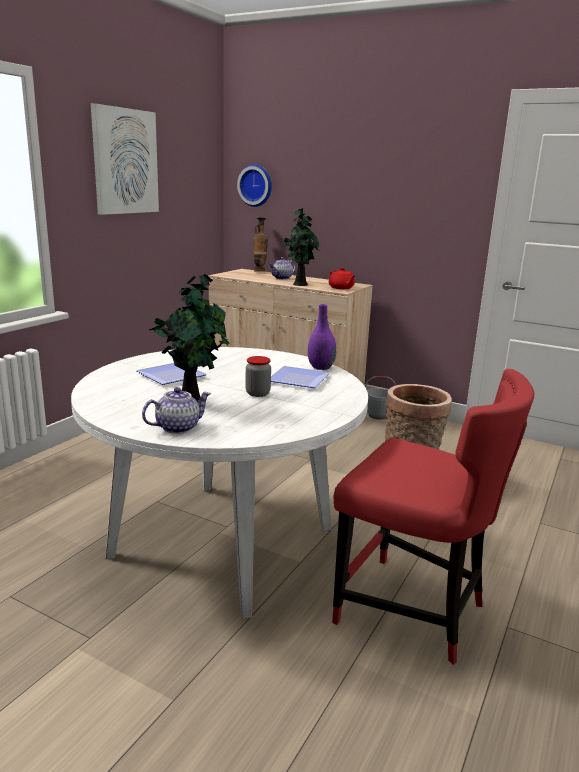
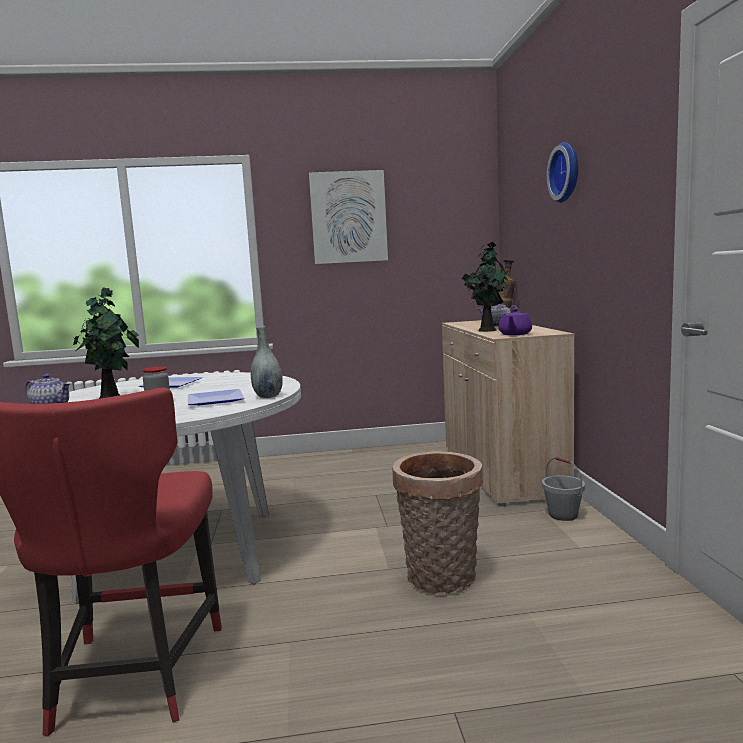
camera: 55 degrees right, 10 degrees down
(256, 185) = (512, 226): wall clock -> wall clock (567, 172)
(321, 367) = (268, 396): purple vase -> grey vase
(341, 288) = (515, 334): red teapot -> purple teapot

